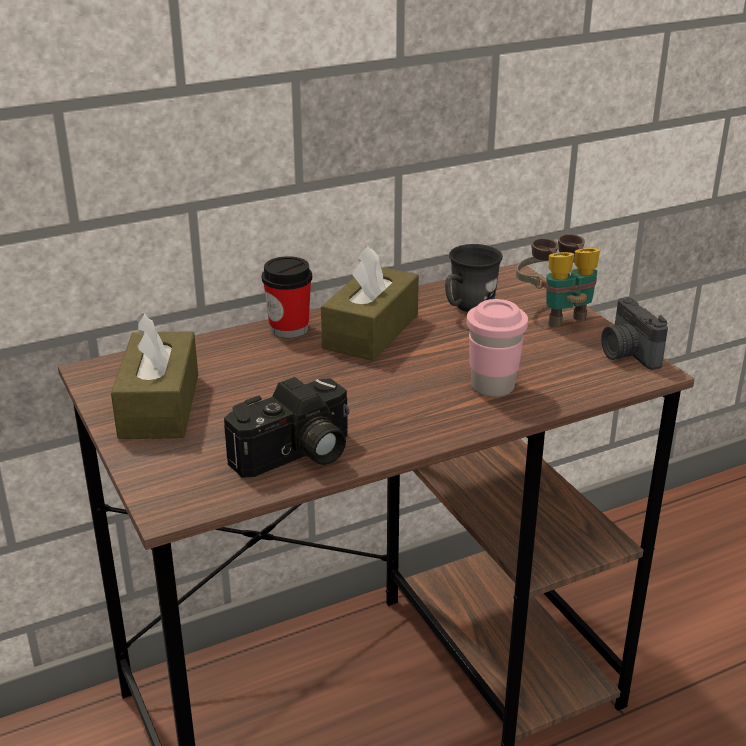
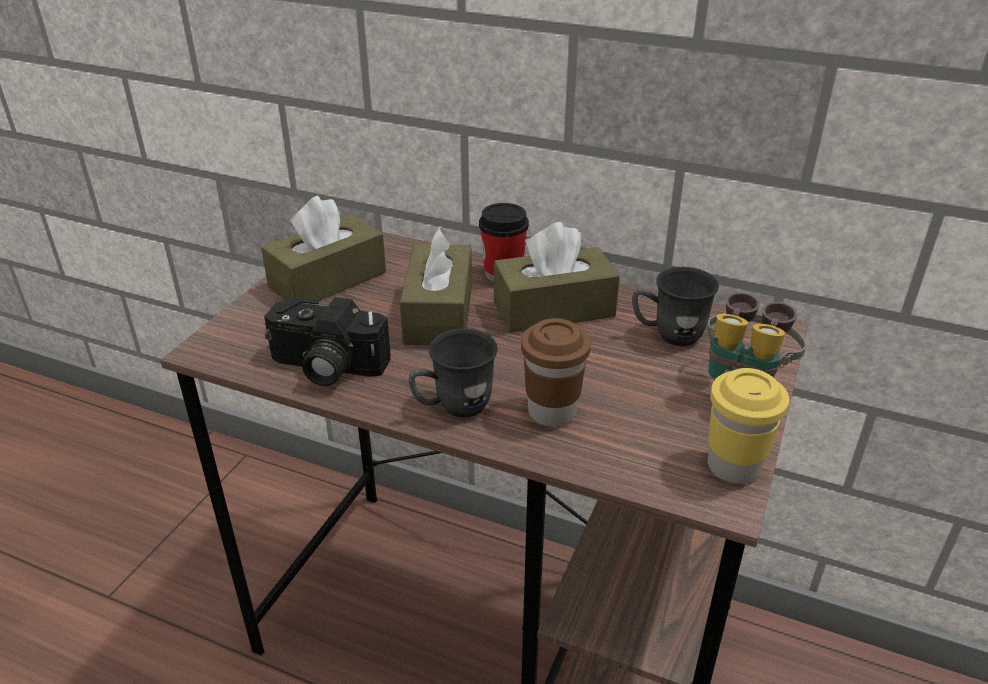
camera: 50 degrees right, 5 degrees up
(300, 377) = (439, 313): none -> brown tissue box
(433, 422) = (453, 407): none -> grey mug
(492, 387) = (552, 412): pink cup -> brown cup
(627, 354) = (733, 467): camera -> yellow cup

